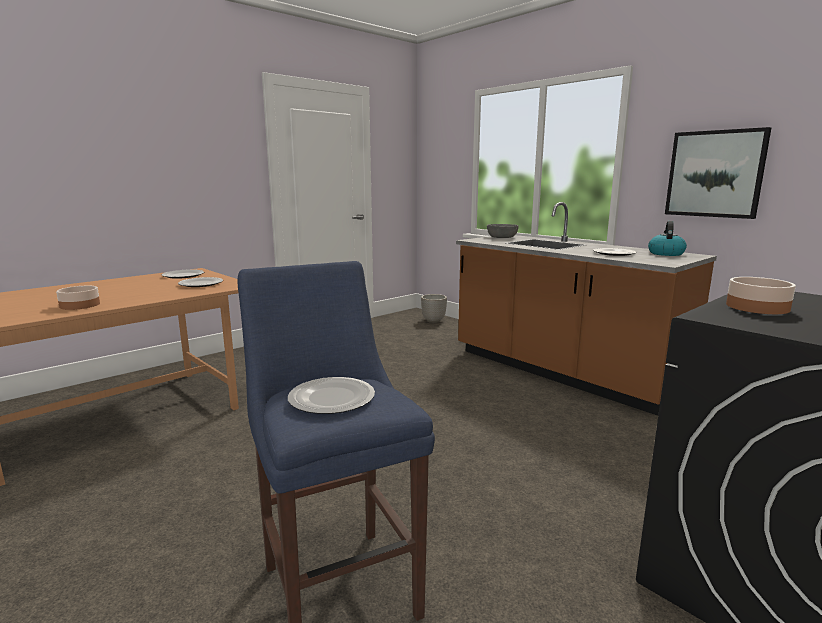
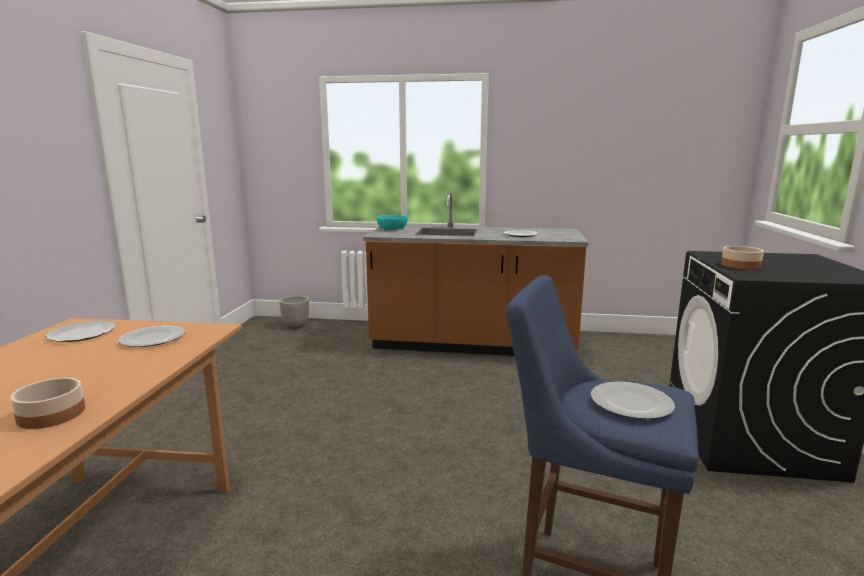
camera: 40 degrees left, 0 degrees up
(501, 237) = (392, 229): grey bowl -> turquoise bowl
(665, 253) = (548, 231): kettle -> none
(715, 174) = (562, 166): picture -> none

